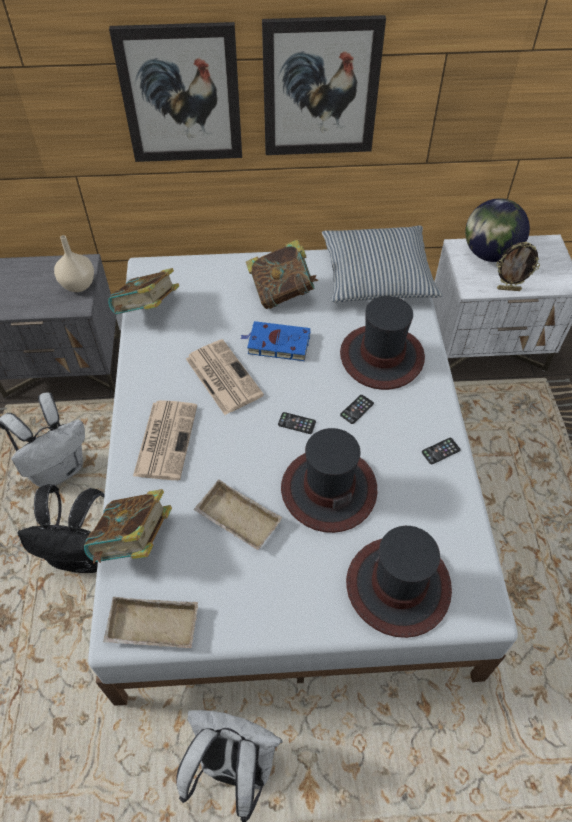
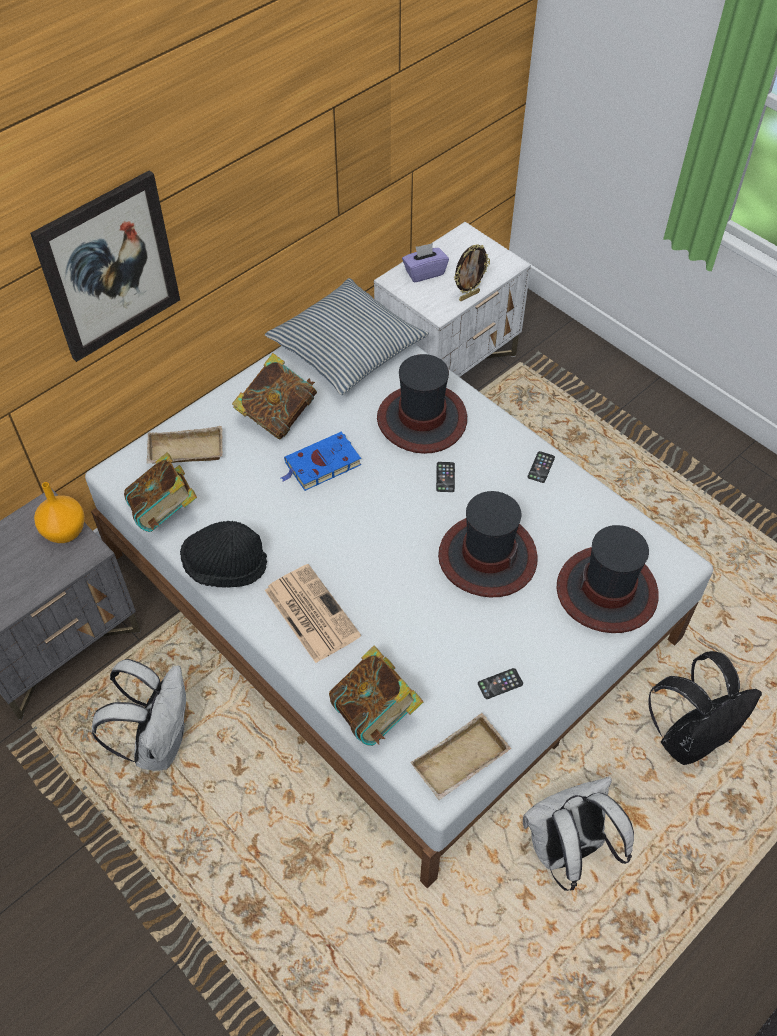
camera: 40 degrees left, 0 degrees up
(79, 285) = (66, 532): beige vase -> orange vase
(83, 555) = (268, 797): black backpack -> black backpack (690, 738)
(146, 370) = (225, 566): none -> black hat
(222, 376) = (303, 525): newspaper -> none
(236, 519) = (439, 633): beige tray -> beige tray (185, 452)
(296, 423) = (408, 522): phone -> phone (500, 684)
(320, 88) = (236, 194): picture -> none
(489, 254) = (424, 272): globe -> purple tissue box

